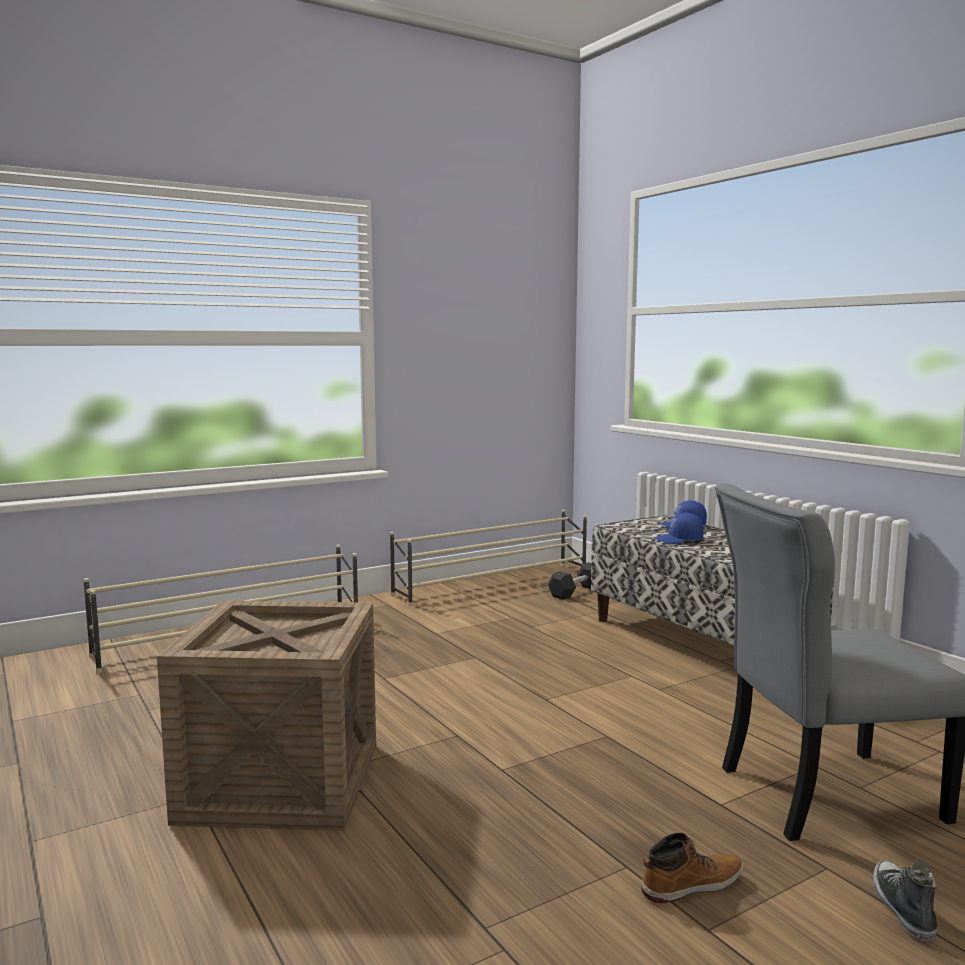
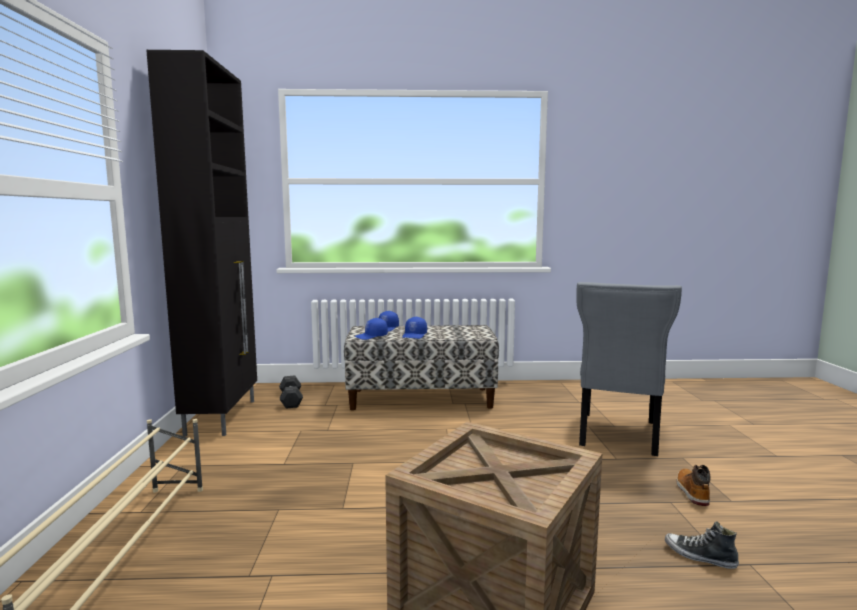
camera: 60 degrees left, 0 degrees up
(494, 584) = (222, 417): beige shoe rack -> black cabinet
(630, 528) = (371, 336): none -> blue cap
(902, 907) = (716, 455): shoe -> shoe (699, 556)

